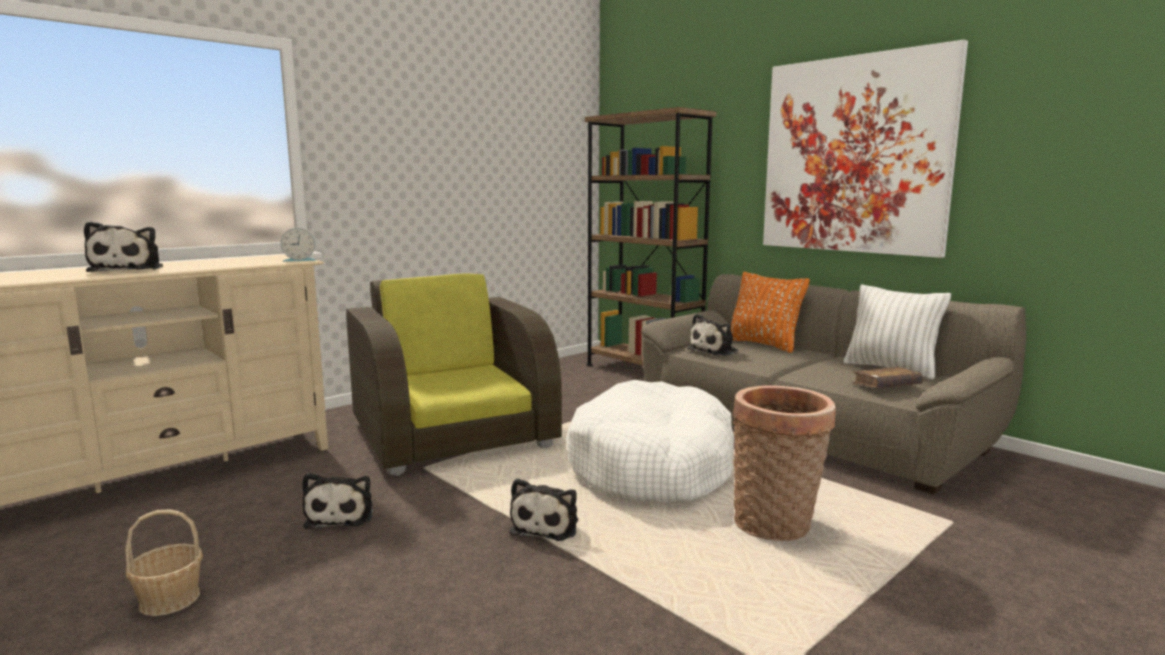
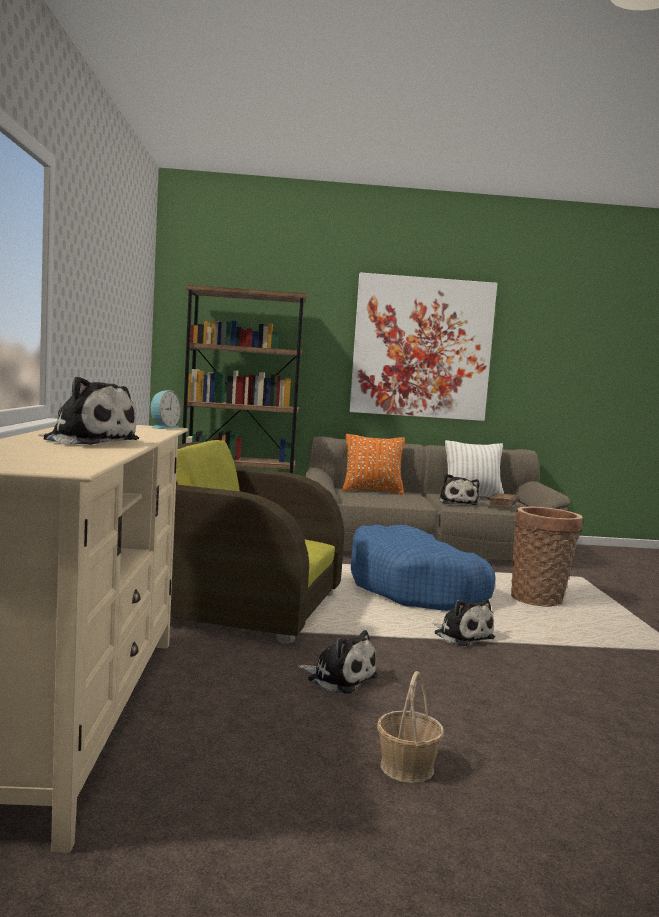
camera: 50 degrees left, 5 degrees down
(652, 466) = (416, 588): white dog bed -> blue dog bed
(715, 350) = (363, 498): plush toy -> plush toy (457, 502)

